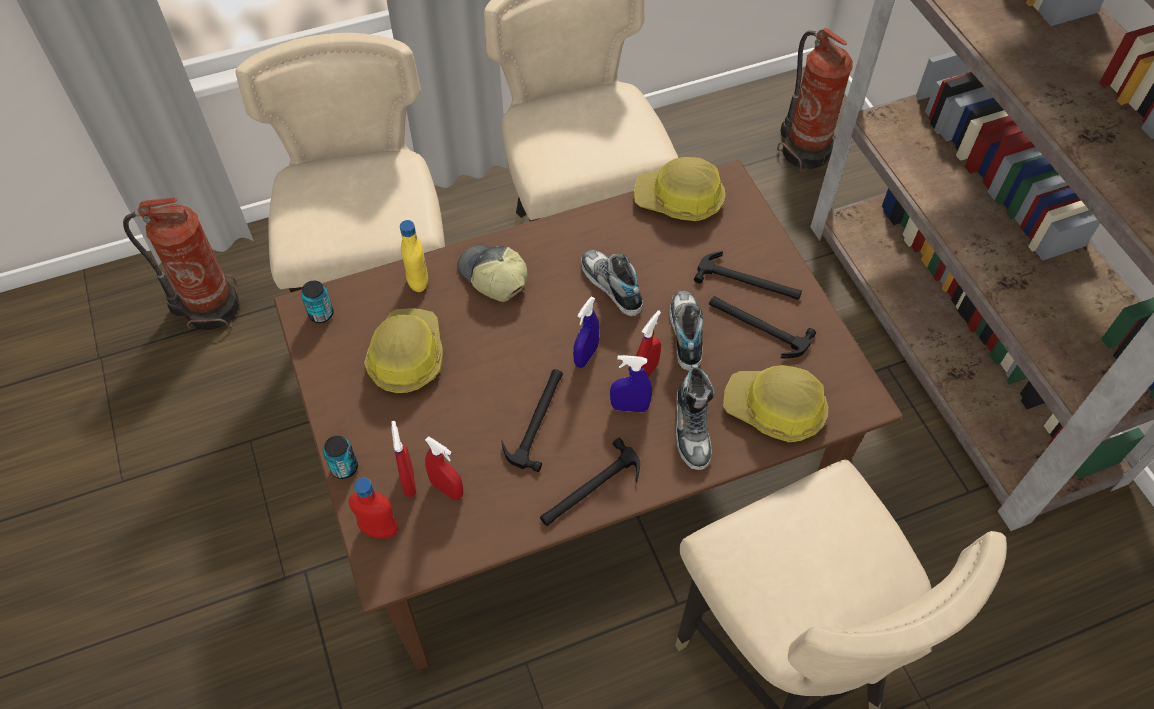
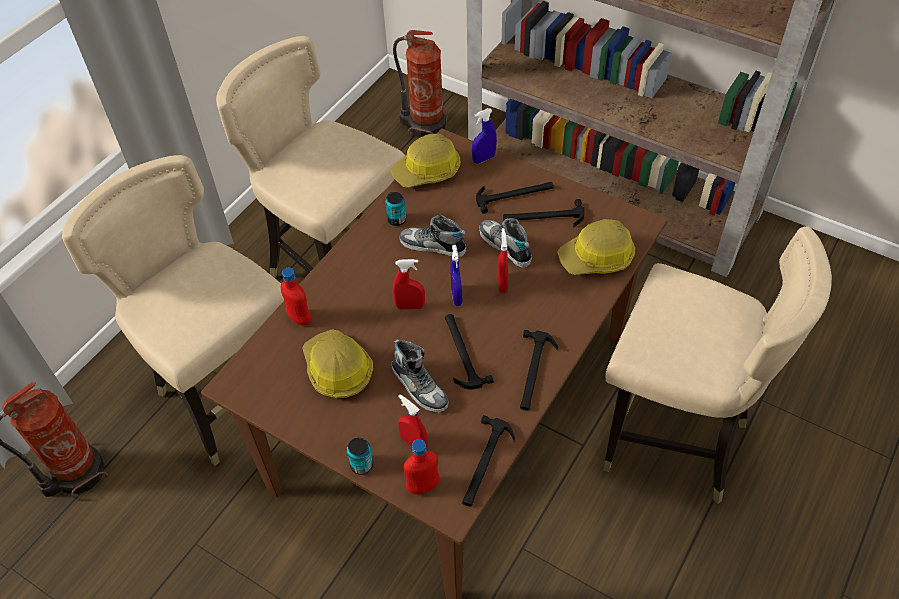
camera: 35 degrees left, 5 degrees down
(321, 314) = (248, 380): can -> can (396, 220)
(418, 281) = (299, 318): yellow bottle -> red bottle
(447, 489) = (444, 431): red spray bottle -> red spray bottle (410, 306)
(456, 550) = (485, 463): none -> hammer
(492, 277) = (349, 286): cap -> none
(629, 407) = (512, 309): blue spray bottle -> blue spray bottle (484, 159)
(692, 428) = (560, 298): shoe -> shoe (419, 386)

